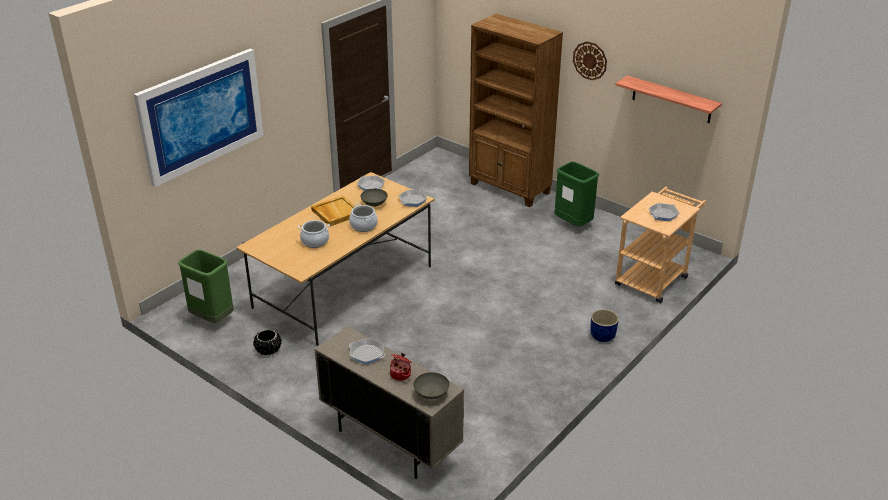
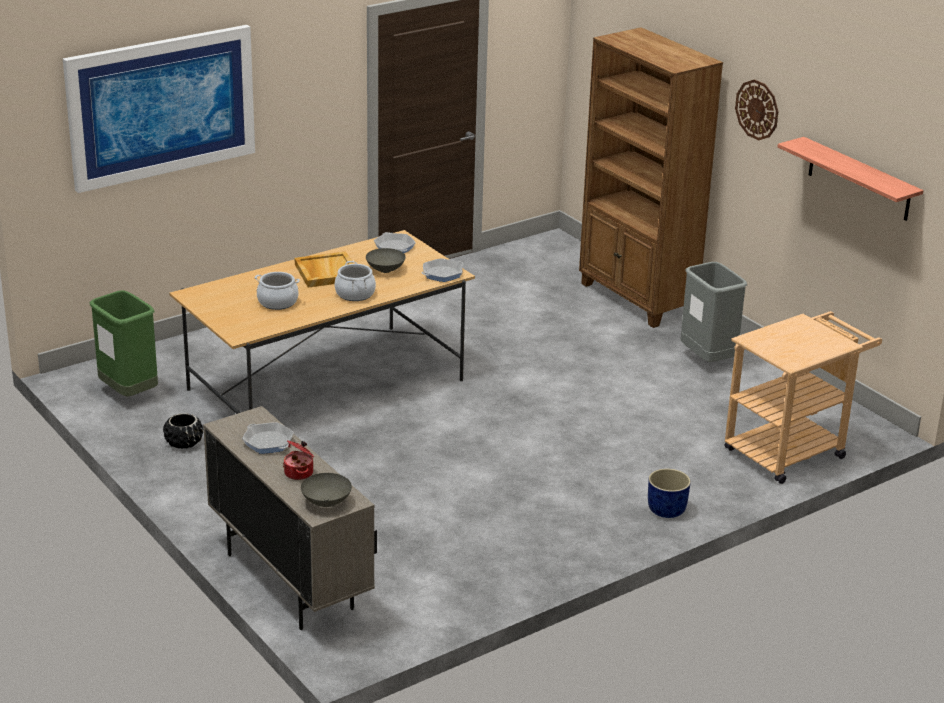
camera: 15 degrees right, 5 degrees down
(573, 224) = (707, 360): green trash can -> grey trash can
(663, 214) = (799, 345): frying pan -> none

